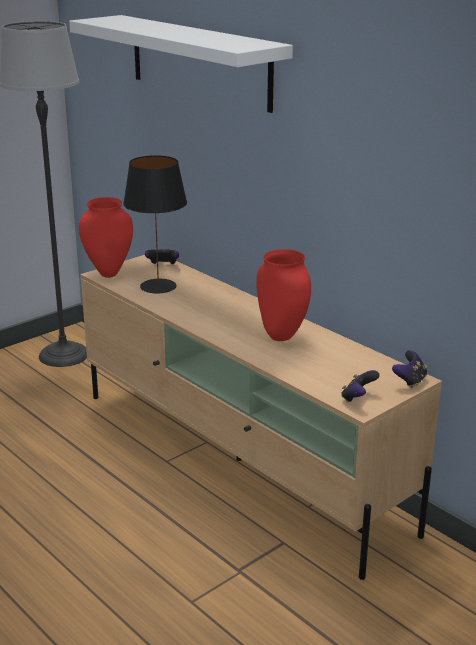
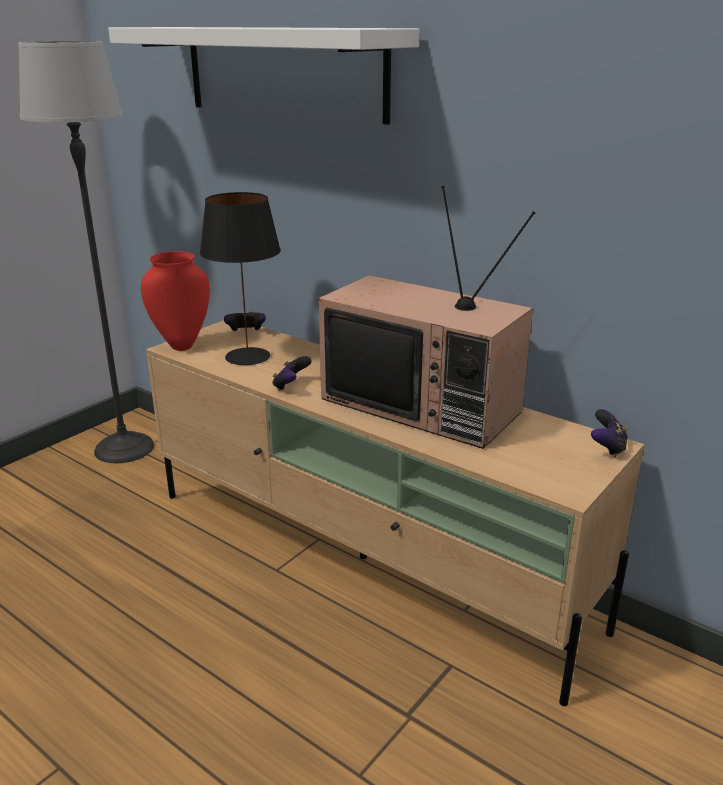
camera: 10 degrees left, 0 degrees up
(283, 336) = (424, 404): red vase -> television
(358, 398) = (557, 478): game controller -> game controller (291, 386)

